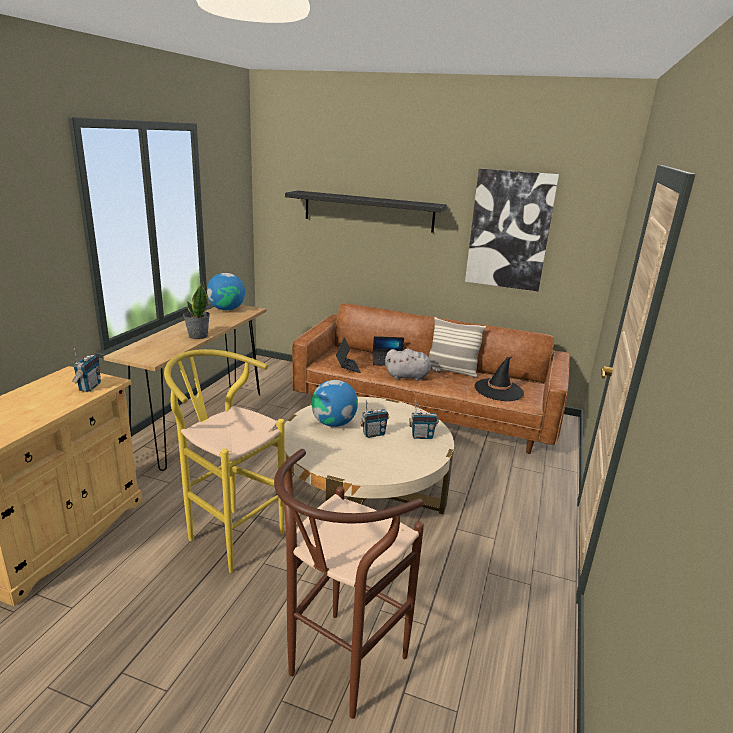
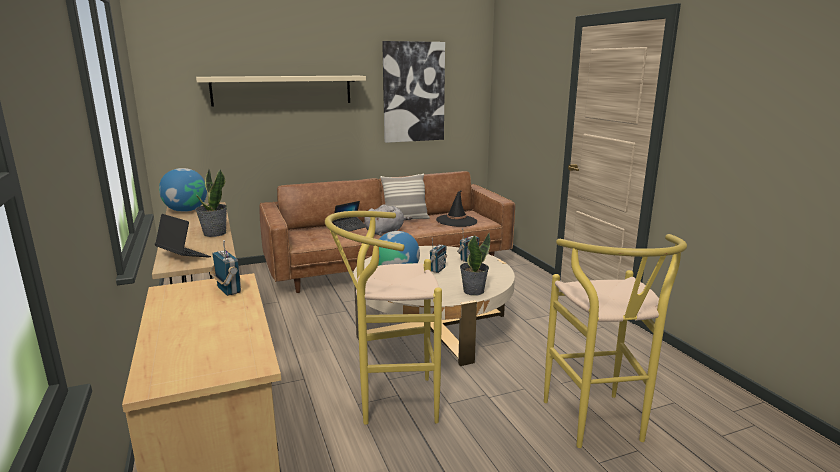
camera: 40 degrees left, 5 degrees down
(339, 671) = (598, 426): brown stool -> yellow stool
(347, 367) = (327, 239): laptop -> laptop (183, 256)
(360, 470) = (473, 291): none -> potted plant
(368, 211) = (282, 90): black shelf -> beige shelf

